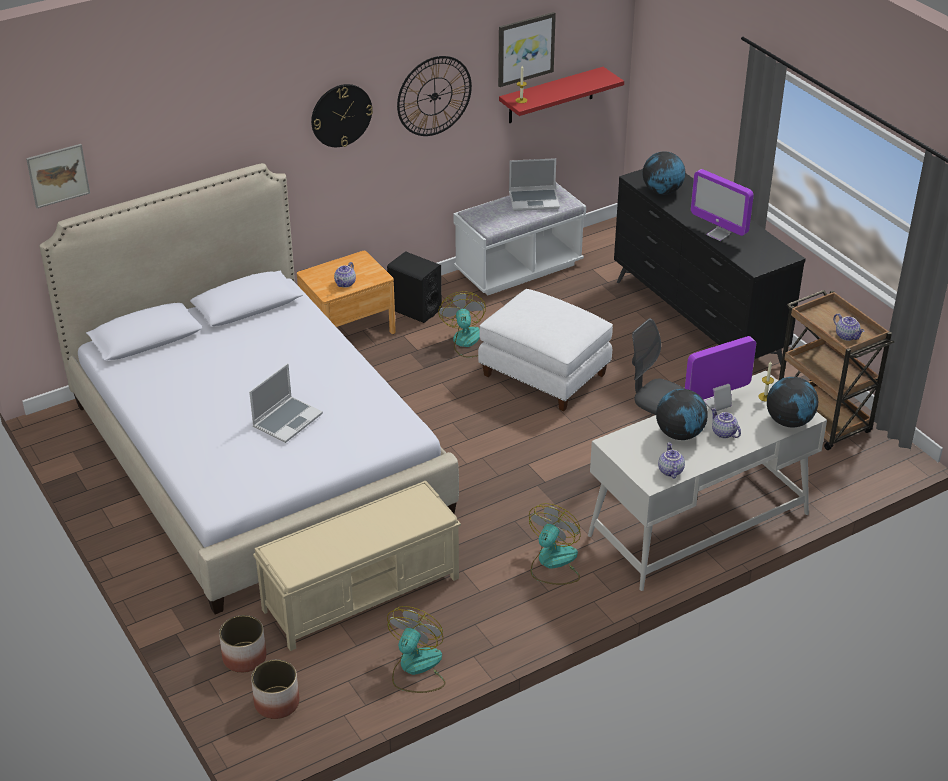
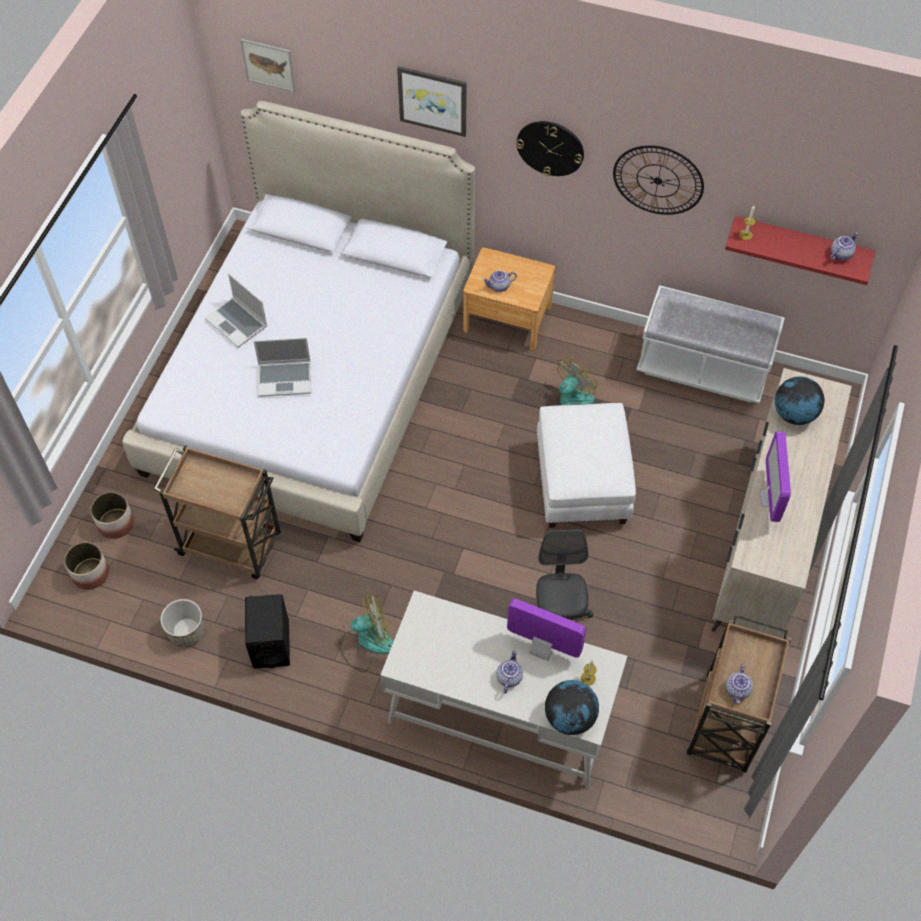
camera: 50 degrees right, 20 degrees up
(362, 593) = (232, 545): beige bench -> brown cart
(415, 309) = (576, 341): black speaker -> black speaker (271, 644)
(416, 668) = (187, 632): fan -> planter
(525, 48) = (778, 190): picture -> picture (433, 100)
(534, 200) = (733, 325): laptop -> laptop (238, 323)
(670, 471) = (424, 669): teapot -> teapot (840, 254)
(679, 434) = (478, 646): globe -> none
(697, 323) = (764, 544): black dresser -> beige dresser

